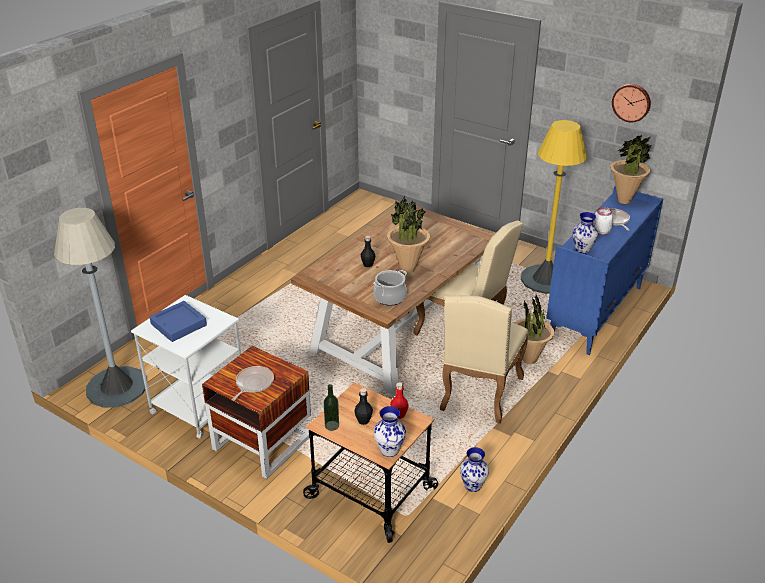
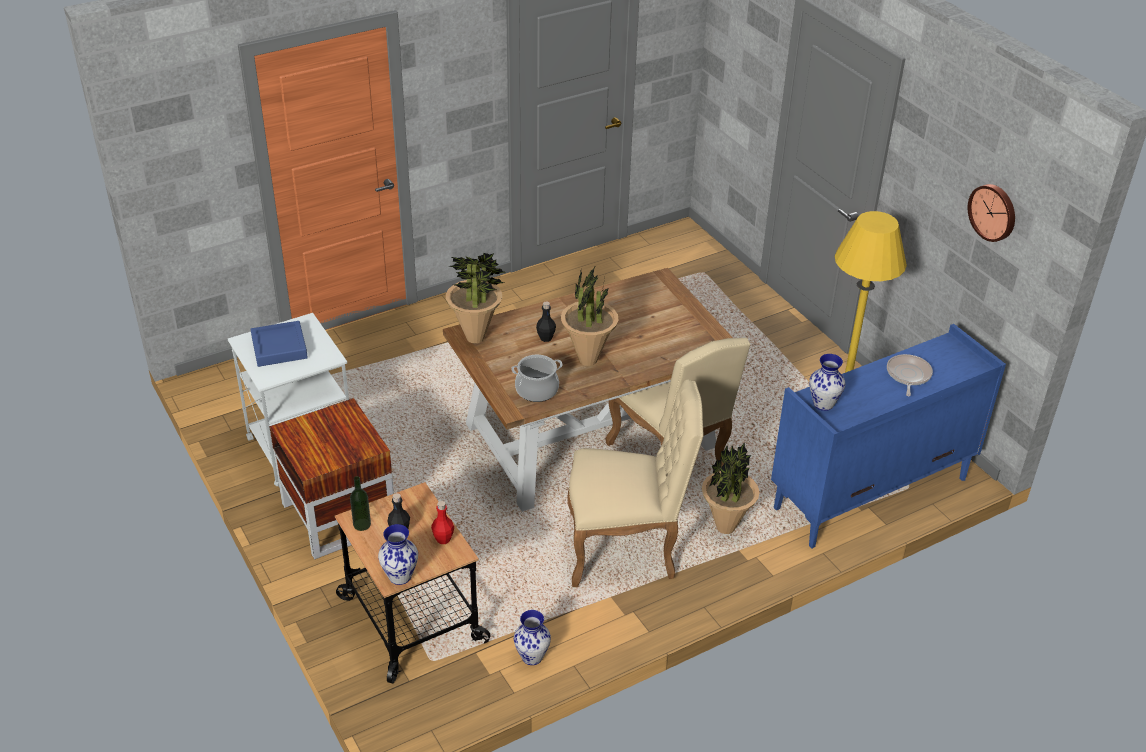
camera: 25 degrees right, 5 degrees up
(117, 387) = (233, 395): grey floor lamp -> none
(253, 384) = (321, 445): frying pan -> none
(477, 394) = (624, 548): beige chair -> beige chair turned 135 degrees counterclockwise
(600, 232) = (872, 386): white jar -> none
(624, 200) = (952, 350): potted plant -> potted plant (475, 338)

